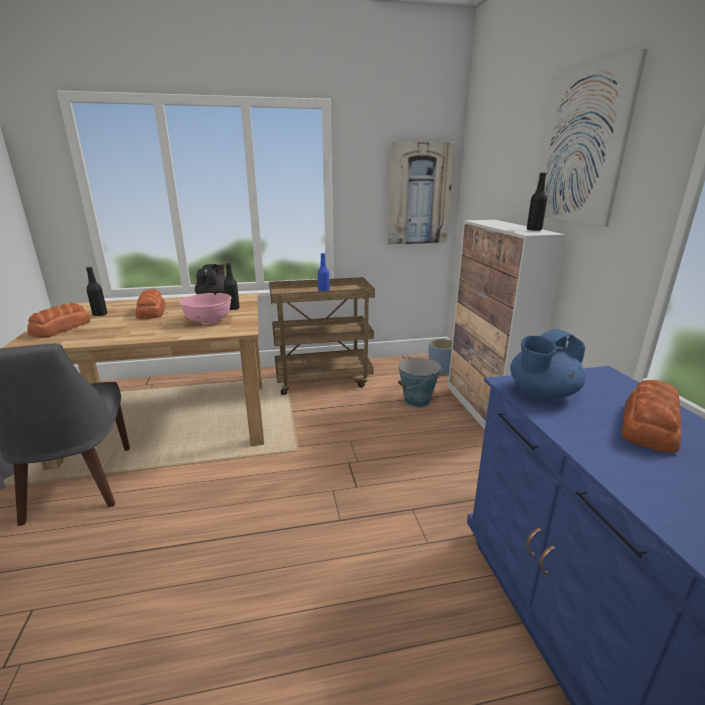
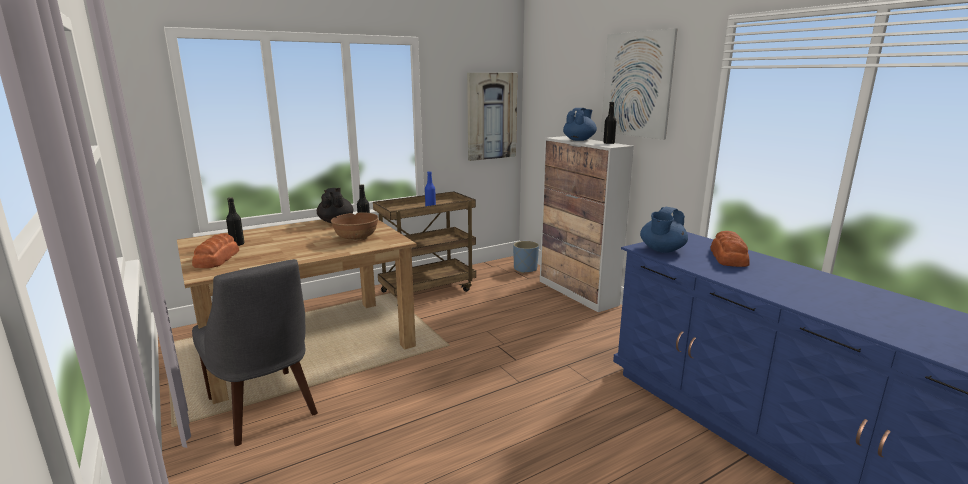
camera: 20 degrees left, 5 degrees down
(151, 312) = (287, 237): bread -> none
(208, 321) = (356, 238): pink bowl -> brown bowl
(417, 400) = (521, 294): bucket -> none
(501, 224) = (579, 140): none -> blue teapot

